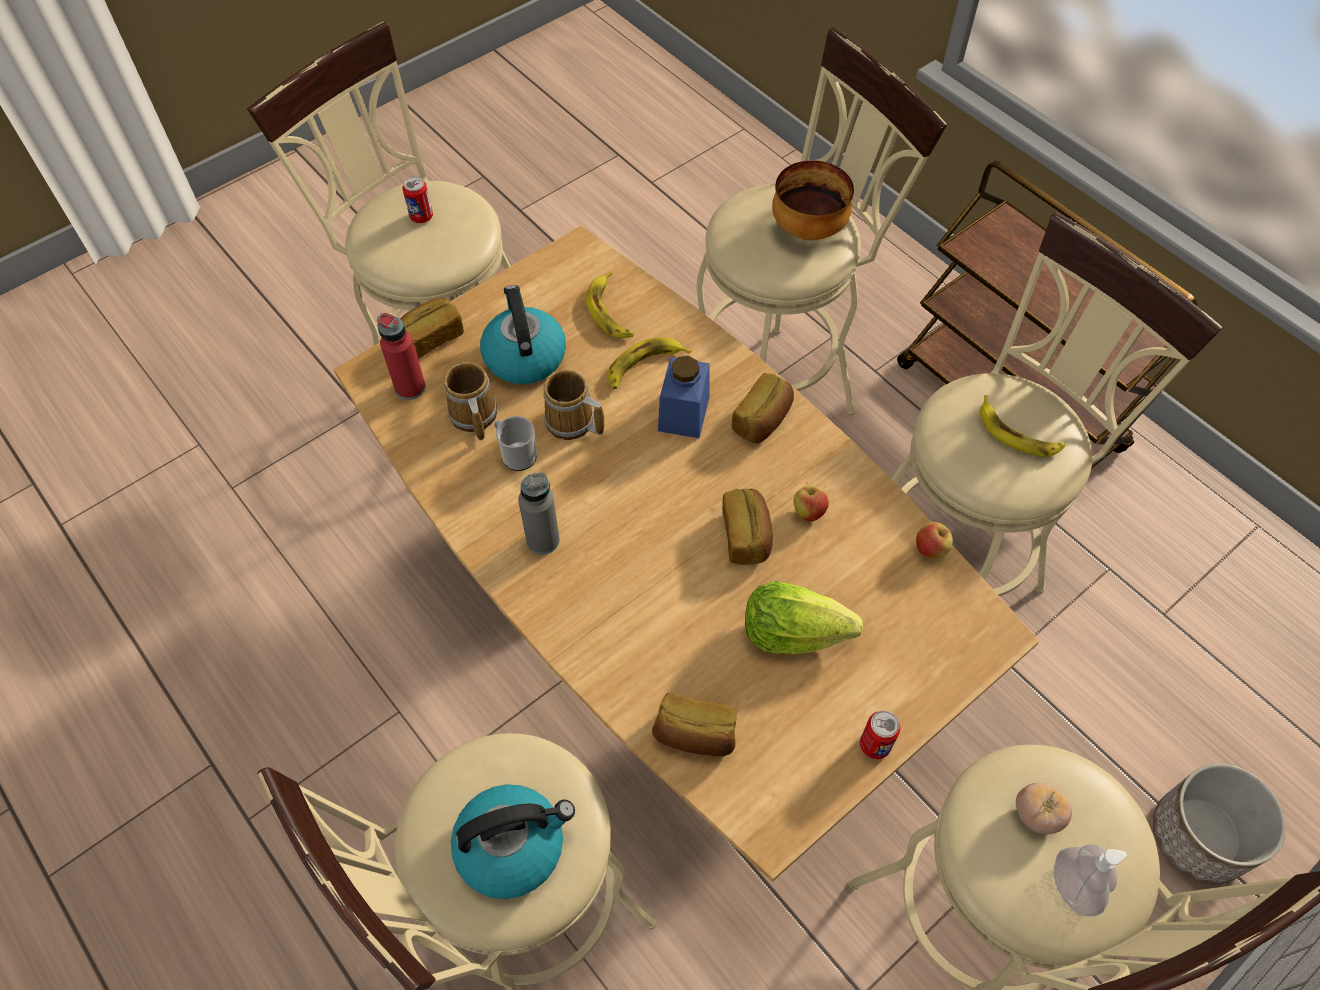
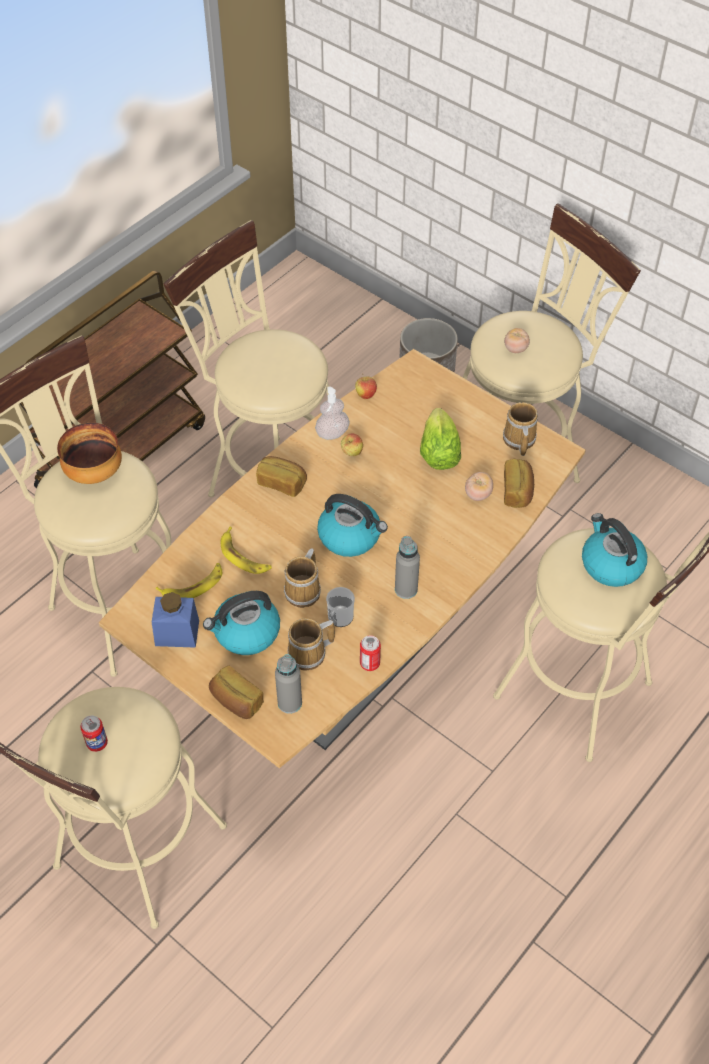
camera: 100 degrees left, 5 degrees down
(410, 388) = (289, 703): red bottle -> grey bottle
(650, 488) = (350, 536): none -> kettle
(683, 413) = (284, 527): blue jar -> blue jar (177, 633)
(698, 672) = (478, 494): none -> tomato
(747, 536) = (376, 481): bread -> none
(807, 764) = (518, 440): none -> mug
(875, 745) = (498, 413): can -> can (370, 663)
(1017, 434) = (270, 357): banana -> none
(1073, 887) = (548, 336): soap dispenser -> soap dispenser (332, 433)

